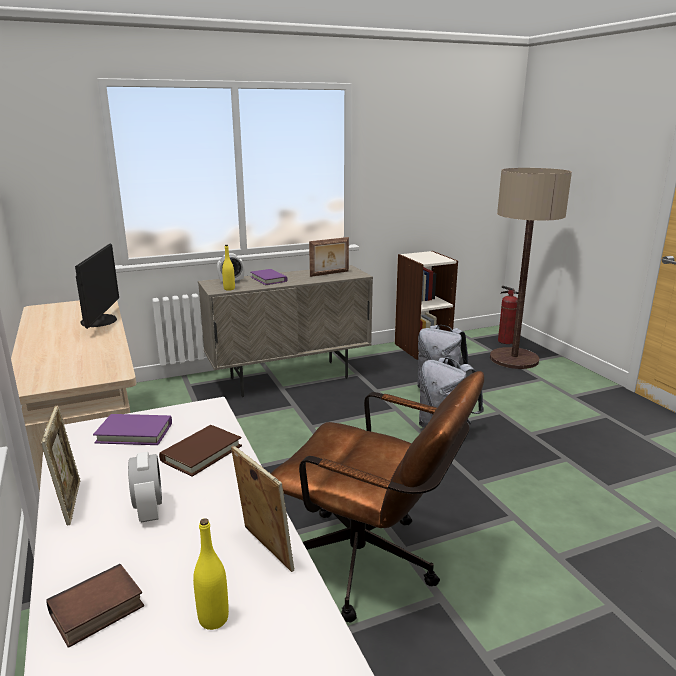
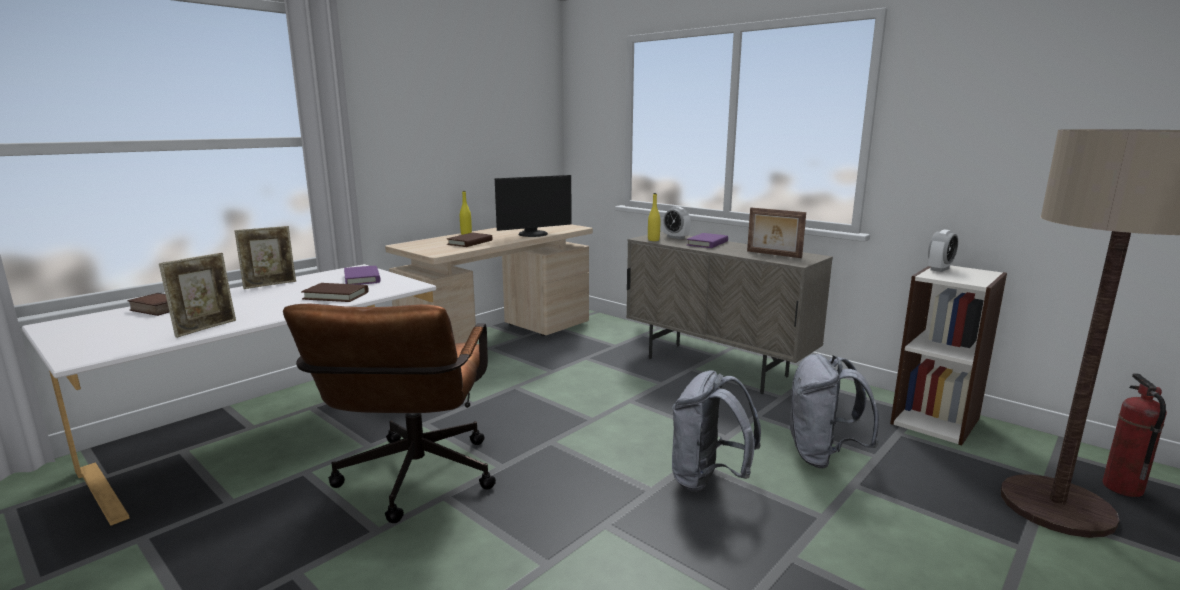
camera: 65 degrees right, 5 degrees down
(85, 352) = (470, 242): none -> brown book
(149, 510) = (258, 299): alarm clock -> alarm clock (939, 269)
(213, 619) = (137, 329): yellow bottle -> yellow bottle (466, 234)

